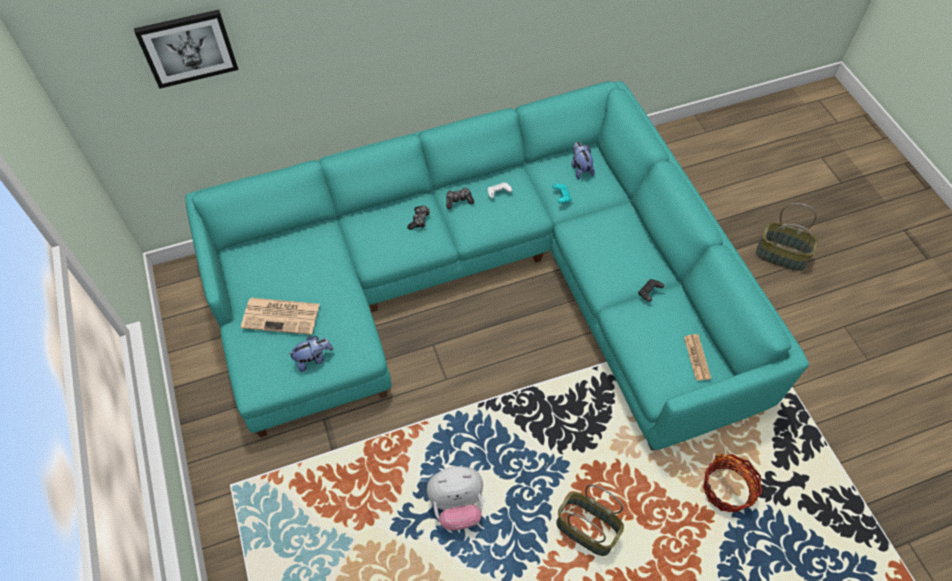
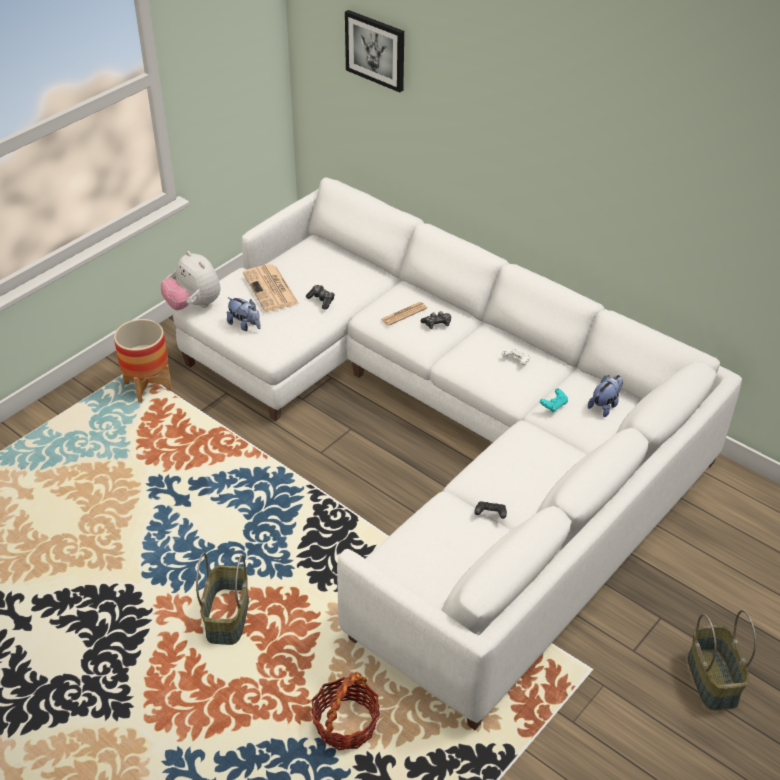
camera: 60 degrees right, 15 degrees down
(267, 482) = (148, 387): none -> planter
(457, 505) = (197, 512): plush toy -> plush toy (194, 305)
(459, 200) = (482, 339): game controller -> game controller (321, 300)
(486, 283) = (449, 437): turquoise sofa -> white sofa
(697, 357) = (438, 579): newspaper -> newspaper (403, 314)

